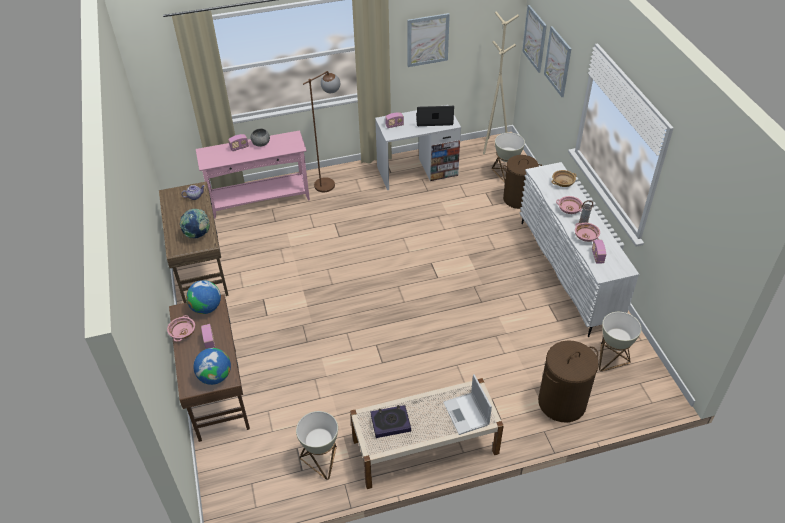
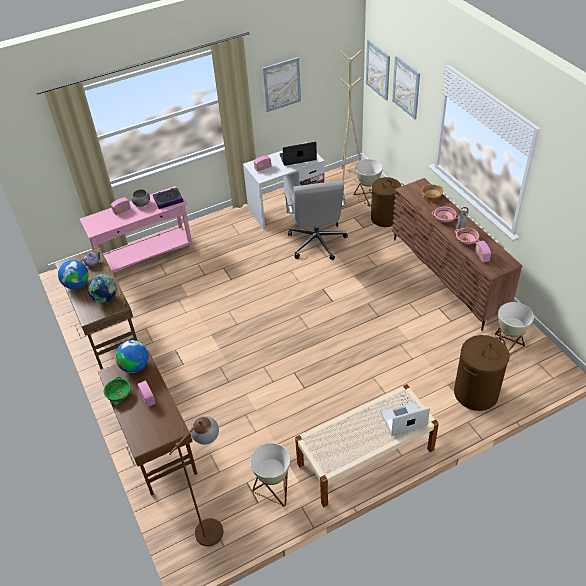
camera: 10 degrees left, 0 degrees up
(182, 332) = (118, 394): pink bowl -> green bowl
(215, 377) = (163, 430): globe -> globe (76, 284)
(330, 182) = (208, 230): brown floor lamp -> brown floor lamp (215, 524)
(390, 423) = (336, 441): book -> book (168, 200)
(439, 212) = (317, 242): none -> grey office chair
(466, 414) = (402, 419): laptop -> laptop turned 105 degrees clockwise
(567, 273) = (447, 277): white dresser -> brown dresser

